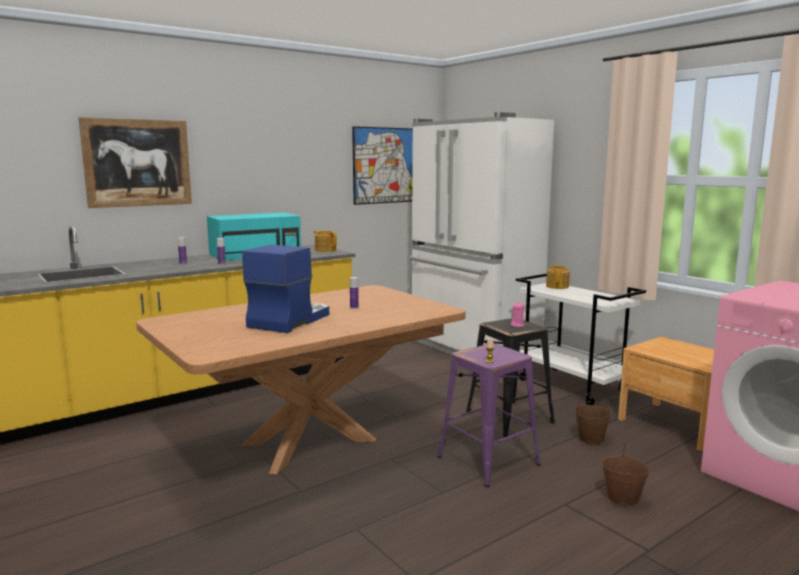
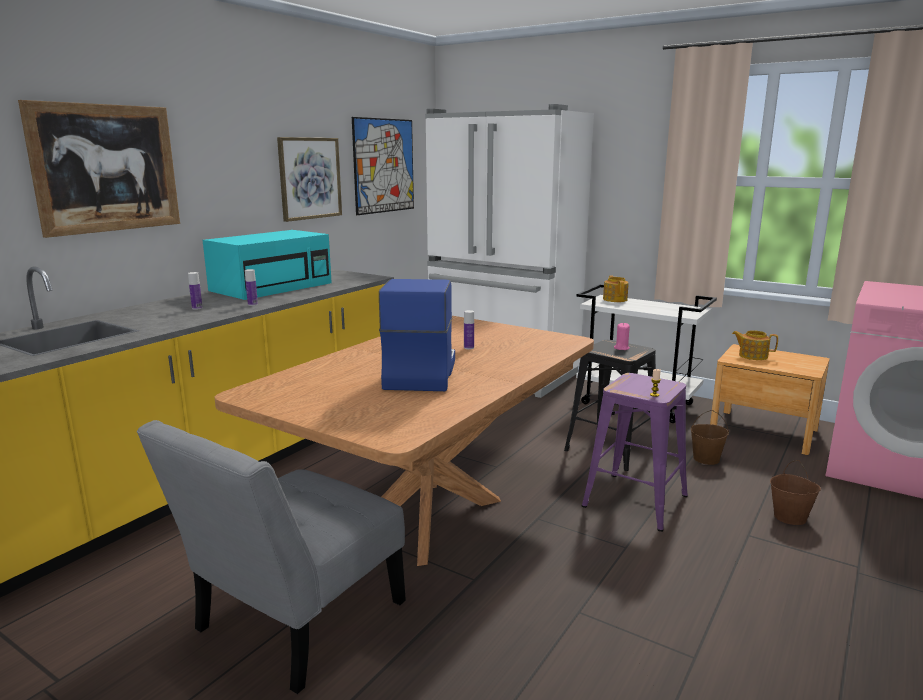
camera: 20 degrees left, 5 degrees up
(154, 492) = (293, 622): none -> grey chair
(309, 174) = (309, 178): none -> picture
(325, 250) = (350, 275): teapot -> teapot (752, 356)

